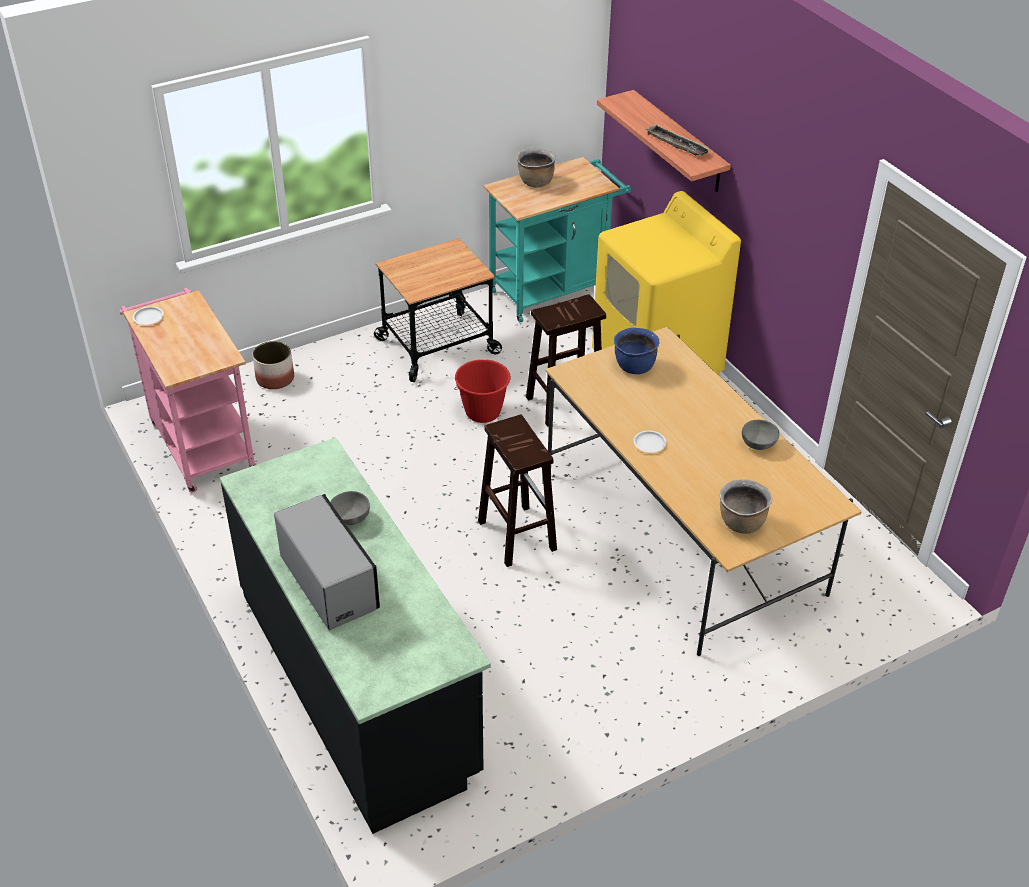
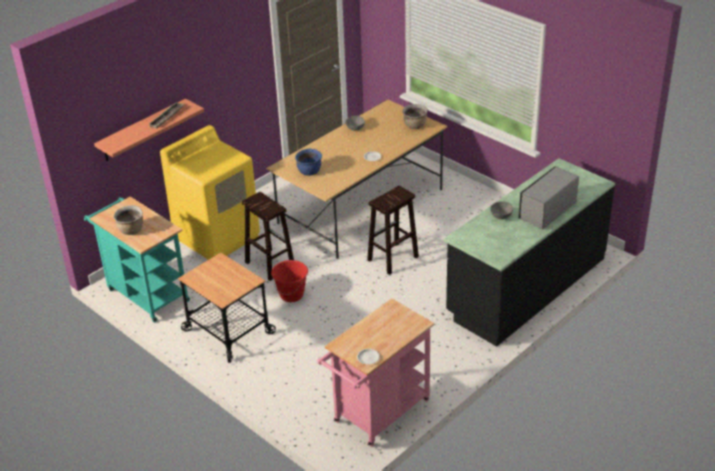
camera: 105 degrees left, 5 degrees down
(275, 378) = (294, 401): planter -> none

